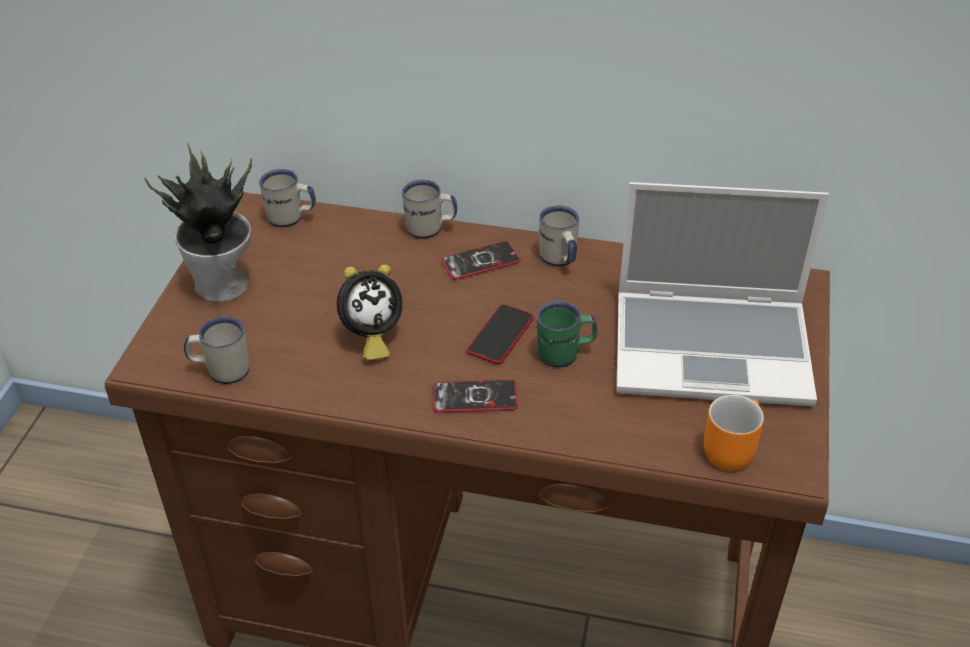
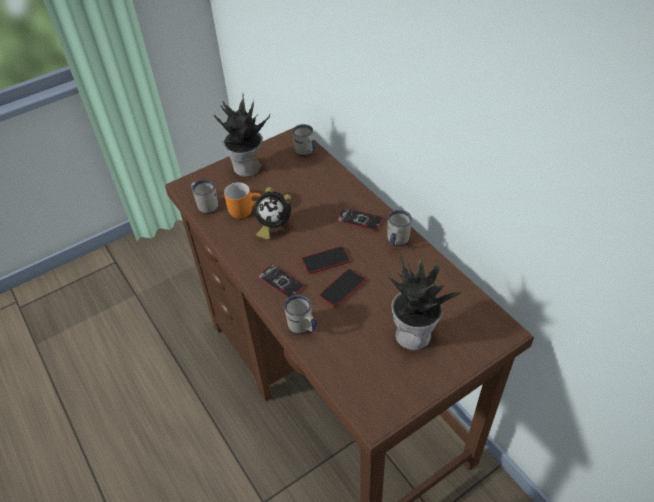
camera: 45 degrees right, 5 degrees up
(430, 229) = (357, 191): white mug -> white mug (303, 327)
(565, 354) = (342, 288): green mug -> phone
(713, 348) = (414, 334): laptop -> potted plant
(729, 446) = (359, 385): orange mug -> orange mug (244, 209)

